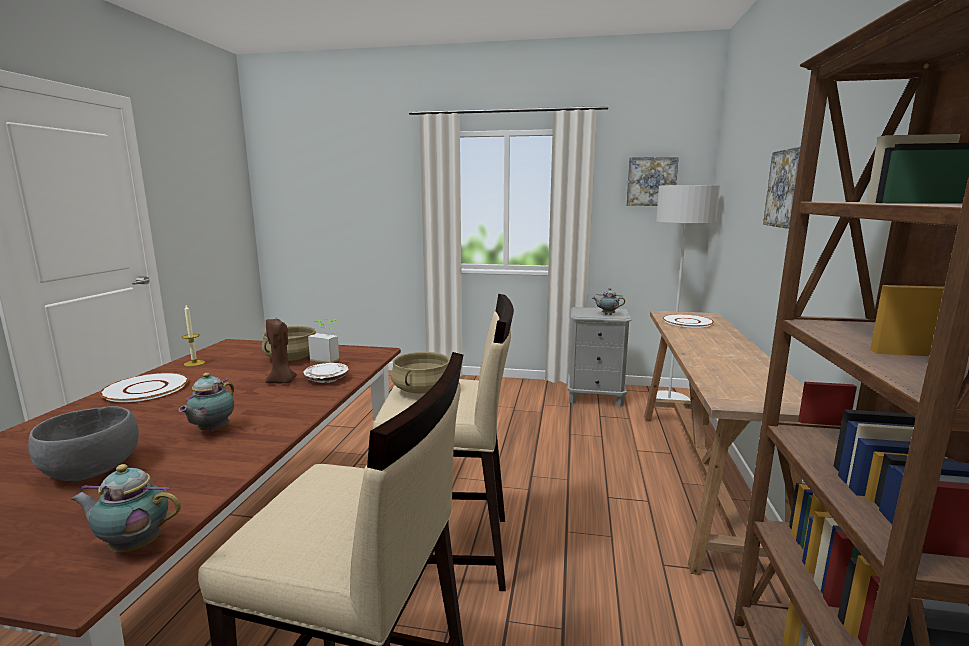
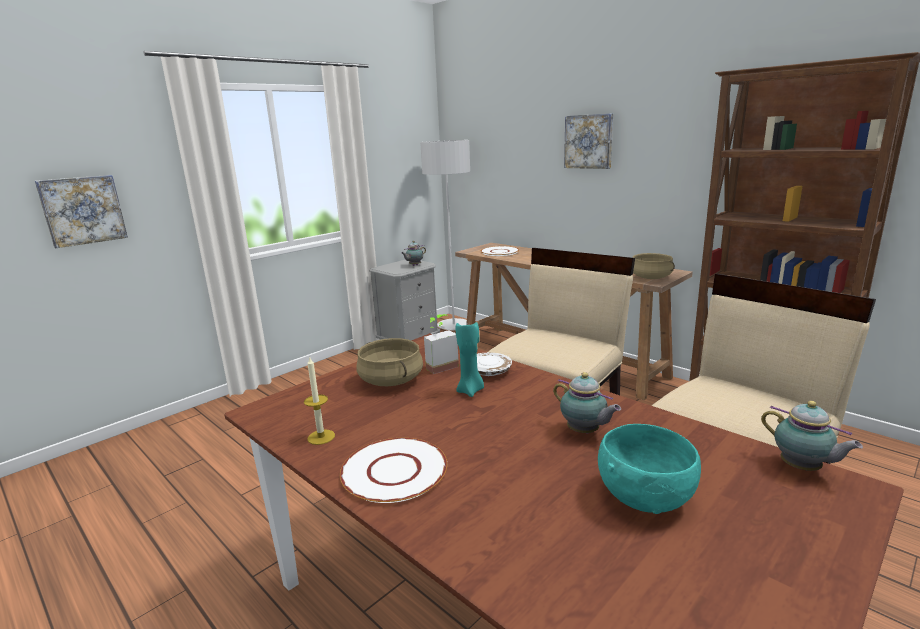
camera: 55 degrees left, 5 degrees up
(93, 469) = (643, 496): grey bowl -> turquoise bowl
(133, 546) = (802, 468): teapot -> teapot turned 75 degrees counterclockwise
(282, 382) = (470, 391): brown candle -> turquoise candle
(422, 390) = (542, 346): beige cooking pot -> beige cooking pot (651, 277)
(651, 181) = (401, 138): picture -> picture (82, 210)

